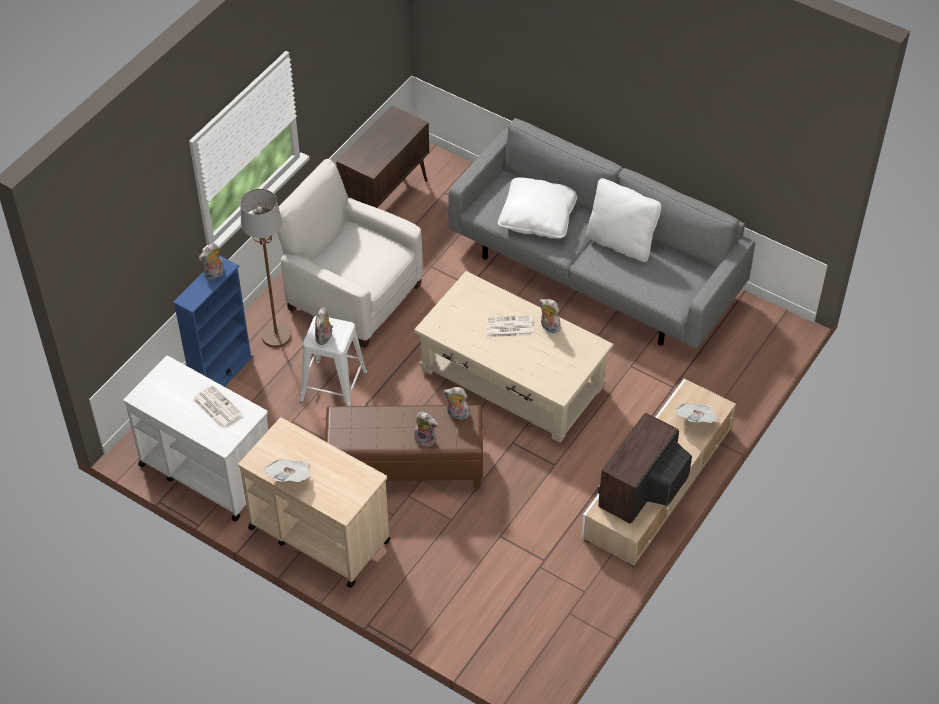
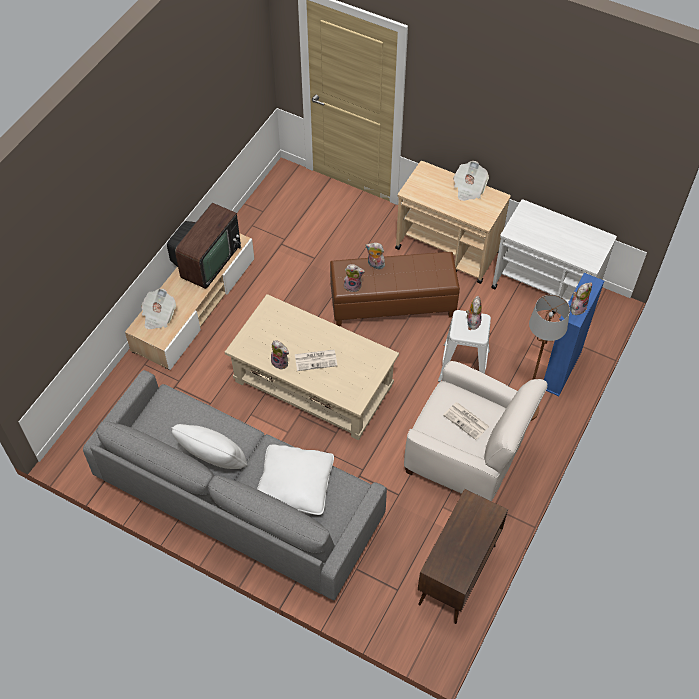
camera: 175 degrees right, 5 degrees up
(216, 407) = (541, 235): newspaper -> newspaper (467, 421)

